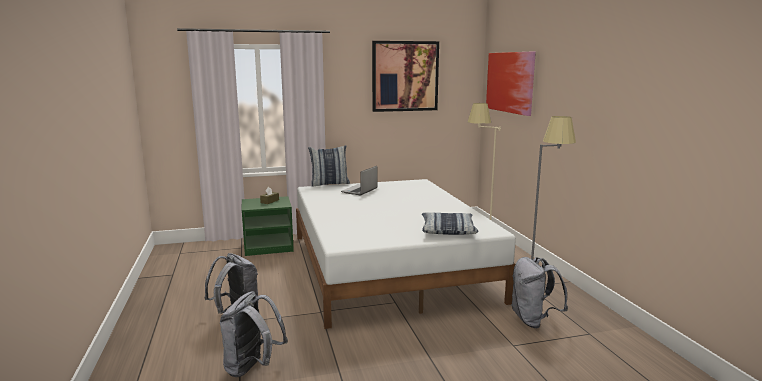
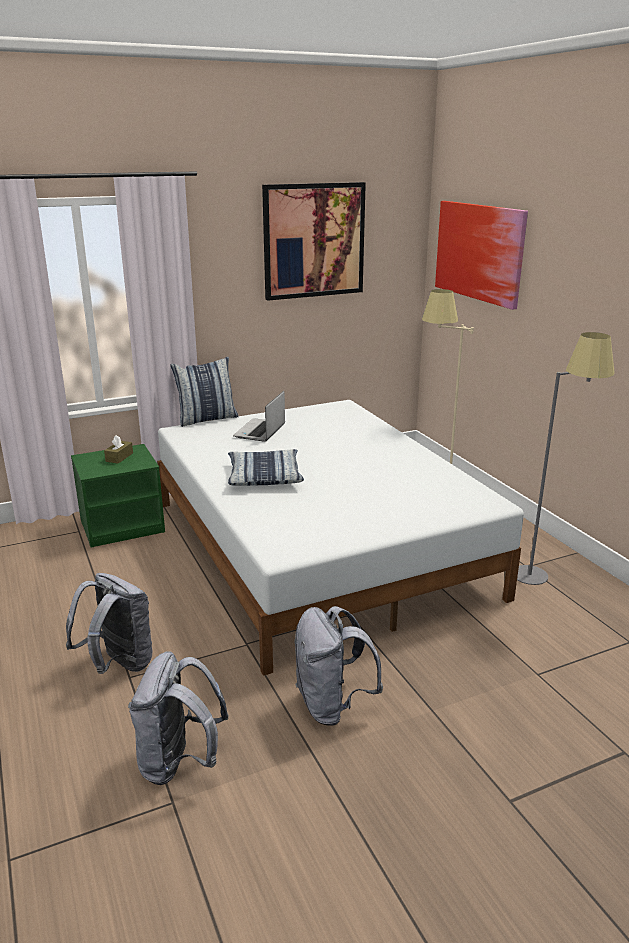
camera: 10 degrees left, 10 degrees up
(448, 230) = (426, 506): pillow -> pillow (264, 476)
(533, 320) = (550, 627): grey backpack -> grey backpack (332, 705)

